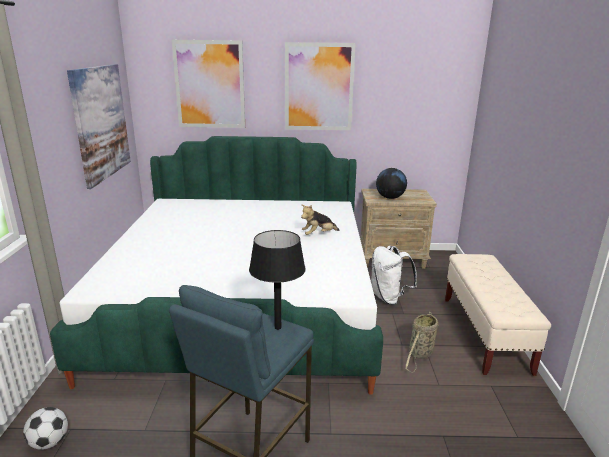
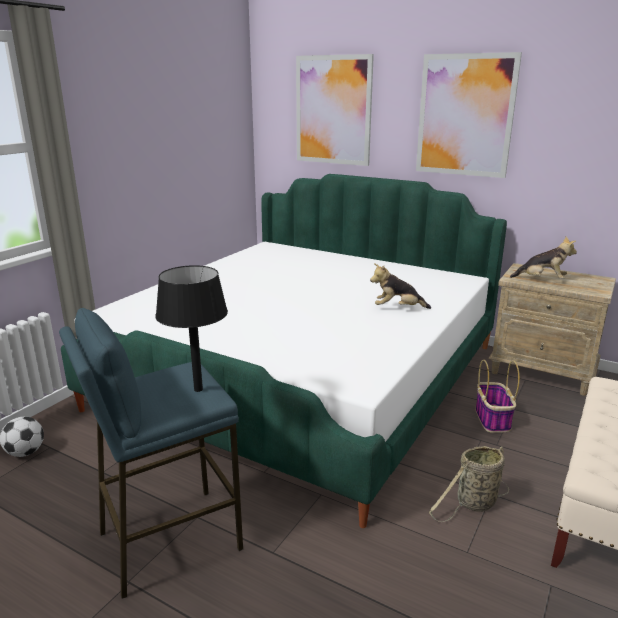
camera: 30 degrees right, 0 degrees up
(101, 122) = (197, 146): picture -> none
(389, 298) = (493, 419): white backpack -> basket
(390, 197) = (542, 280): globe -> plush toy

